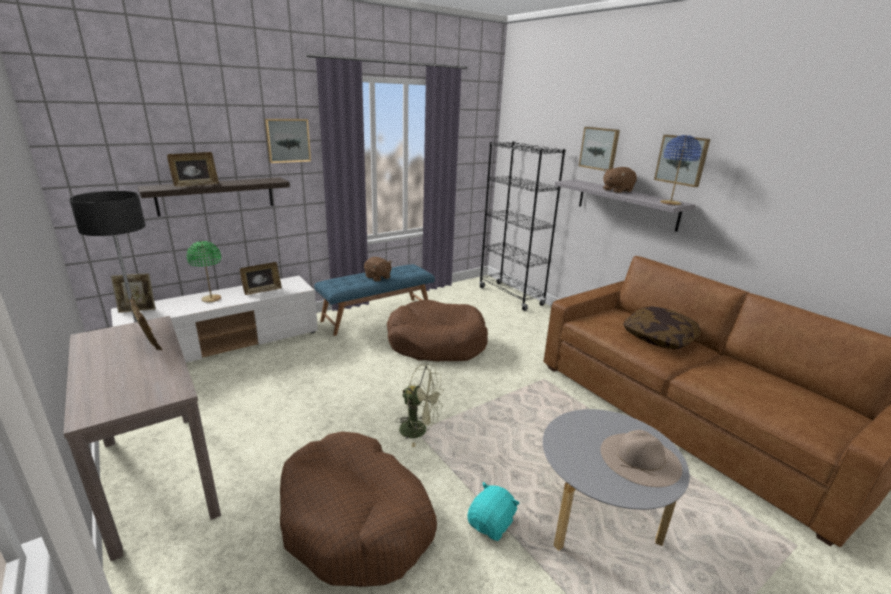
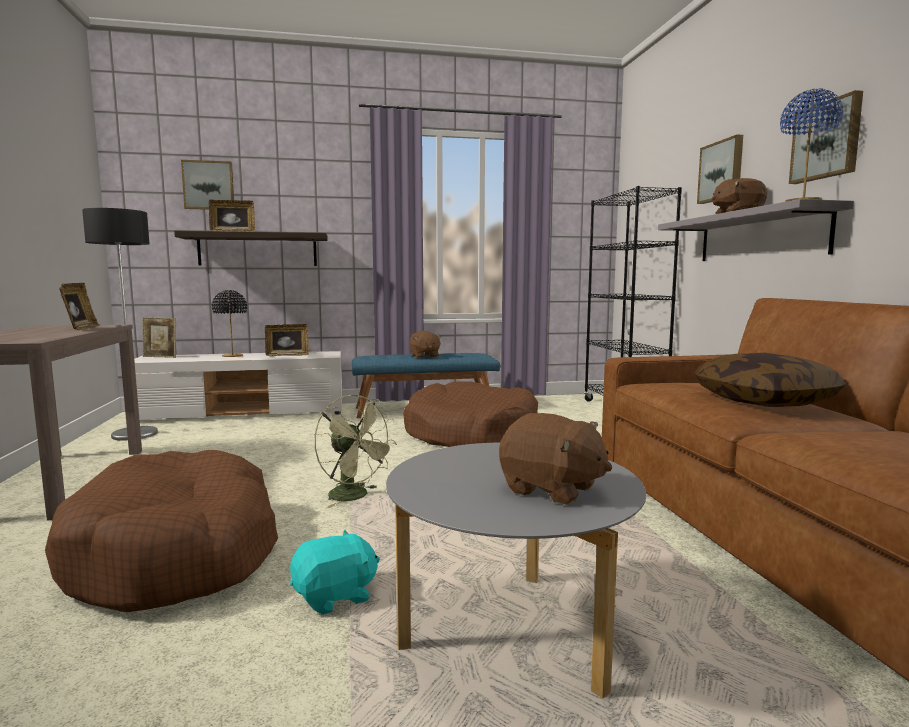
camera: 25 degrees right, 15 degrees down
(211, 299) = (232, 356): green table lamp -> black table lamp
(287, 140) = (338, 196): picture -> picture (209, 185)
(640, 458) = (551, 489): beige hat -> brown plush toy

